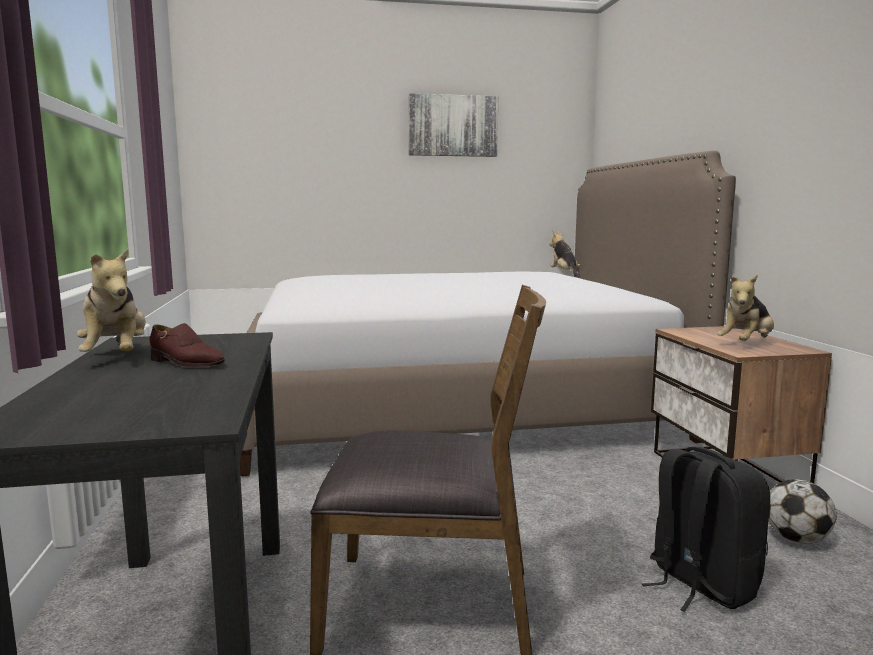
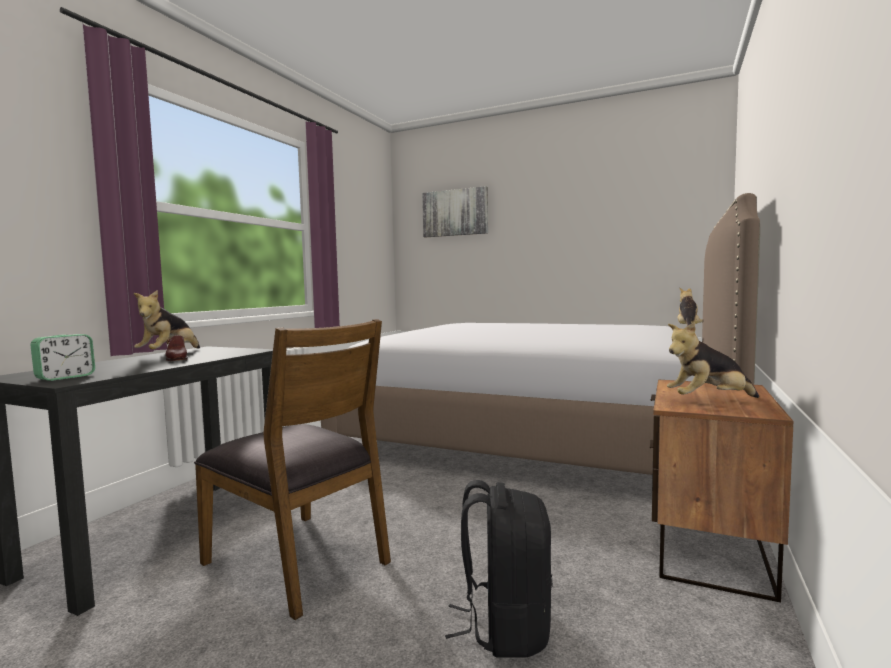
camera: 35 degrees right, 5 degrees down
(150, 416) = (65, 377): none -> alarm clock
(452, 126) = (586, 200): picture -> picture (455, 213)
(796, 539) = (683, 630): football -> none

